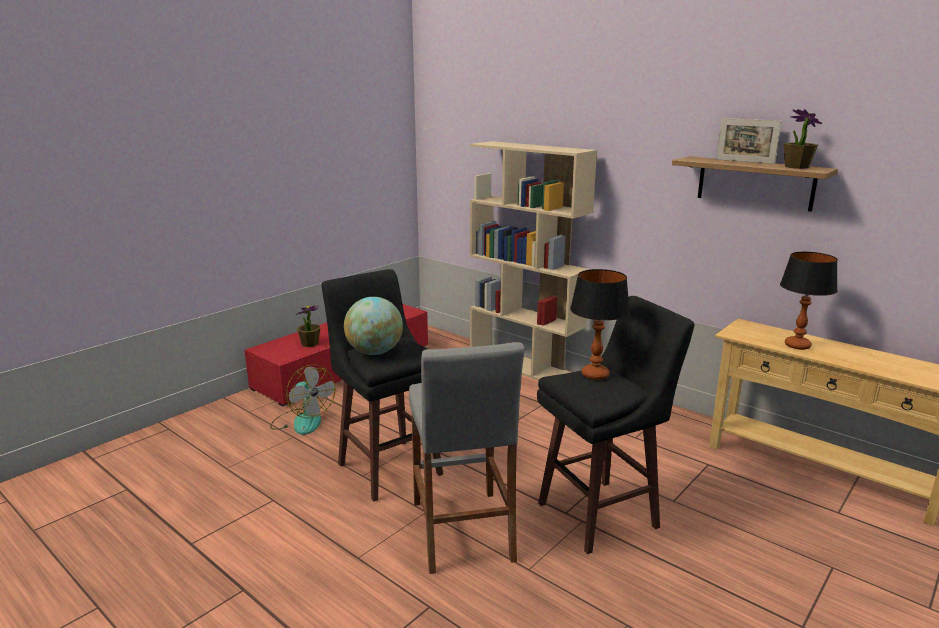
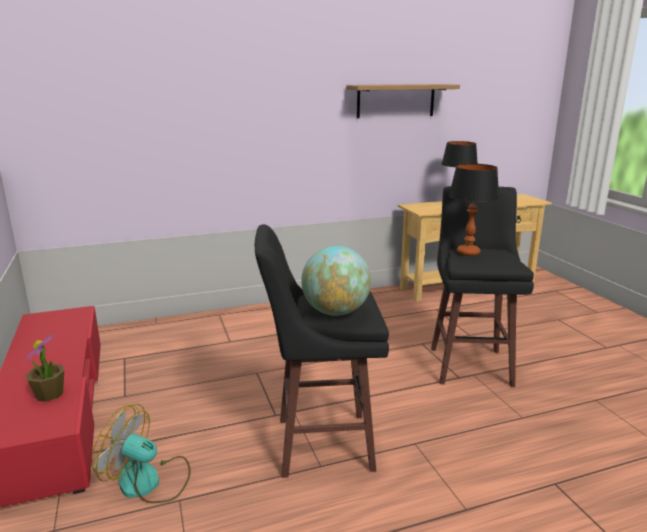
camera: 60 degrees left, 0 degrees up
(302, 421) = (149, 482): fan -> fan turned 150 degrees counterclockwise
(462, 530) = (456, 432): grey stool -> none
(525, 366) = (221, 317): beige bookcase -> none
(744, 161) = (393, 84): picture frame -> none
(796, 167) = (431, 84): potted plant -> none

